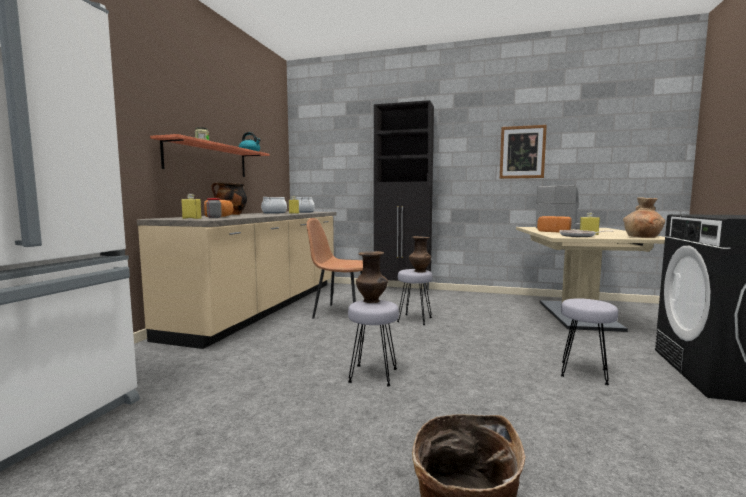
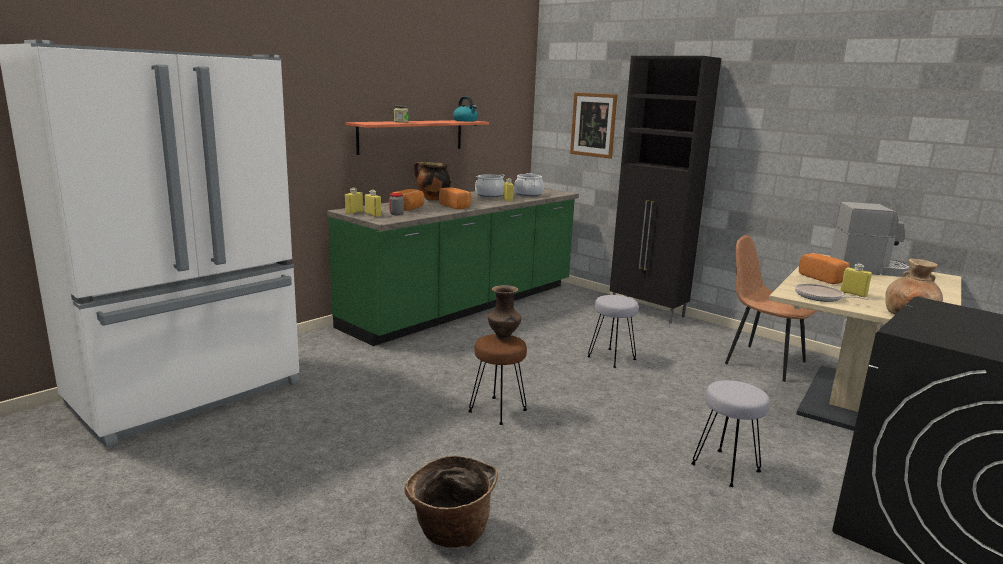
camera: 25 degrees right, 10 degrees up
(169, 218) = (354, 212): none -> yellow bottle
(259, 215) = (456, 206): none -> bread
(265, 306) = (464, 306): beige counter -> green counter
(340, 313) = (537, 331): brown chair -> brown chair (763, 362)
(373, 375) = (498, 410): grey stool -> brown stool
(419, 271) = (620, 301): brown vase -> none
(522, 152) = (843, 140): picture -> picture (593, 125)

